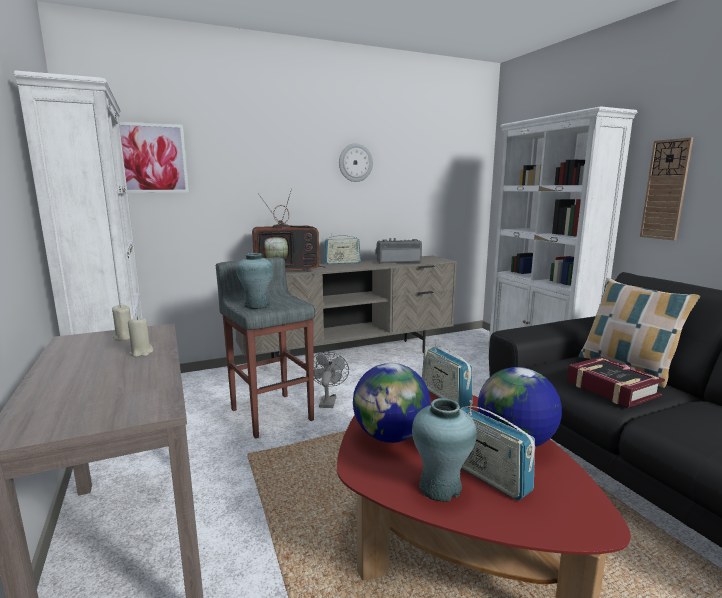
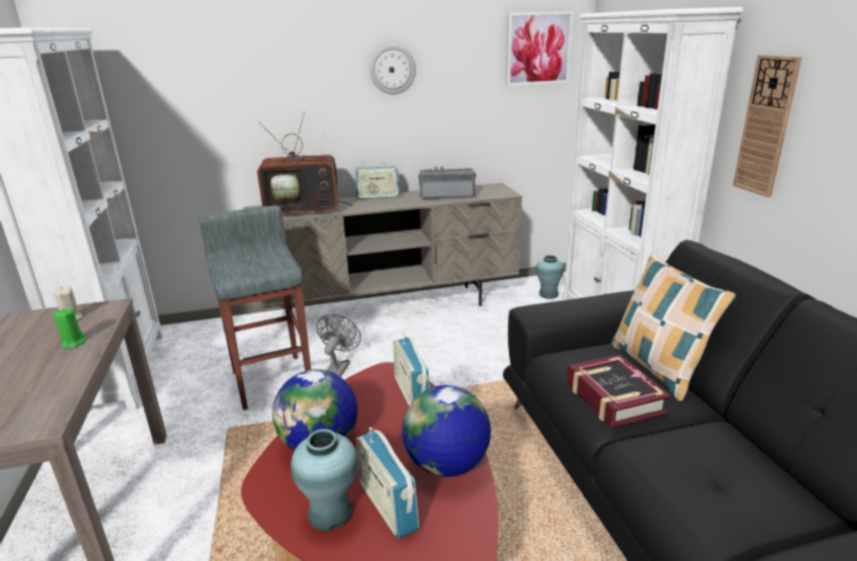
camera: 10 degrees right, 10 degrees up
(141, 353) = (73, 343): beige candle -> green candle
(150, 158) = (137, 82): picture -> picture (538, 49)
(257, 305) = (238, 269): turquoise vase -> turquoise vase (548, 294)

